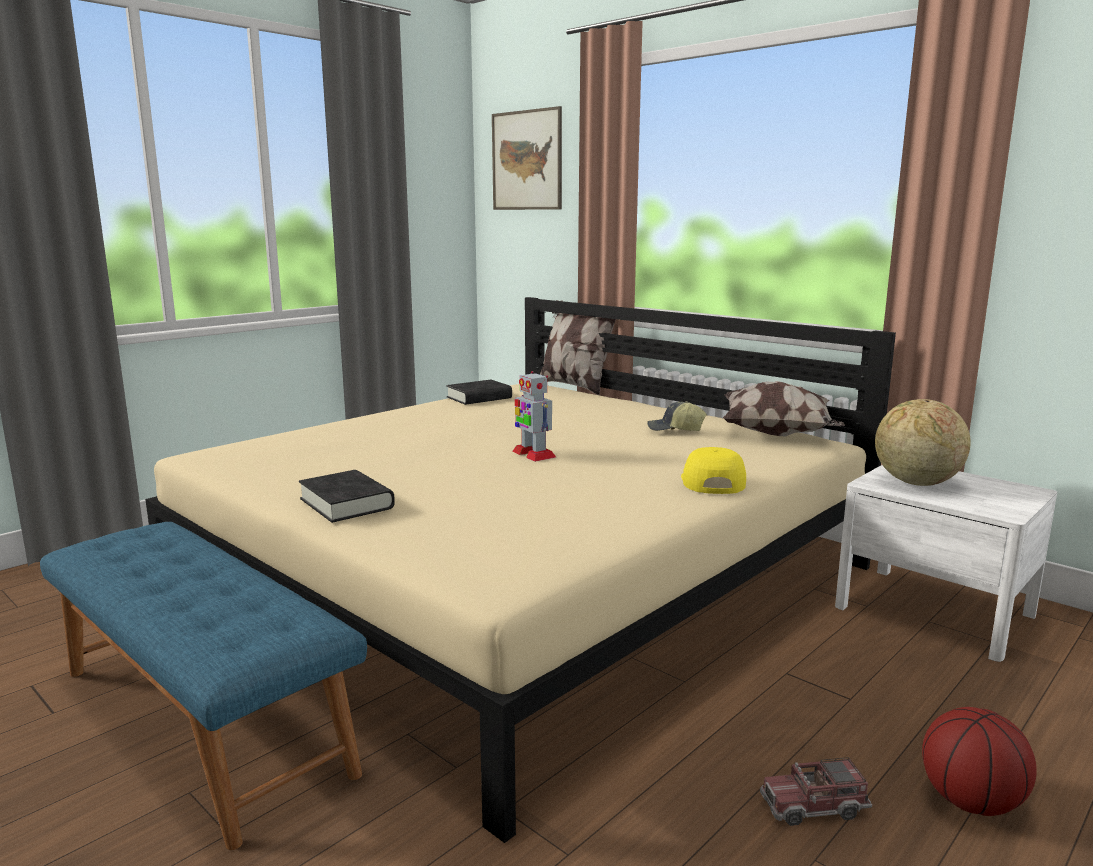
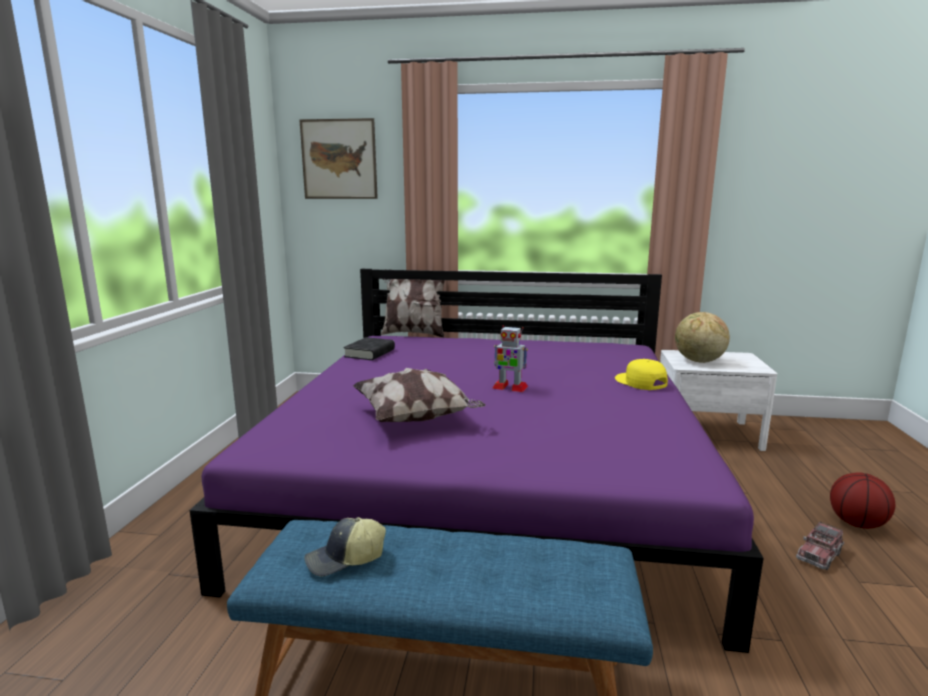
camera: 35 degrees left, 0 degrees up
(346, 503) = (480, 455): black book -> none
(524, 576) = (488, 481): beige bed -> purple bed
(675, 430) = (551, 353): cap -> cap (345, 559)
(777, 434) = (601, 346): pillow -> pillow (417, 419)

